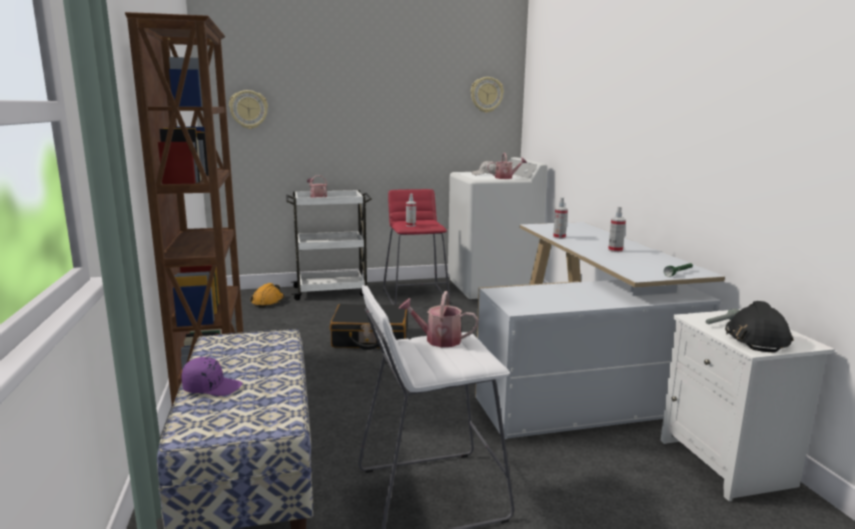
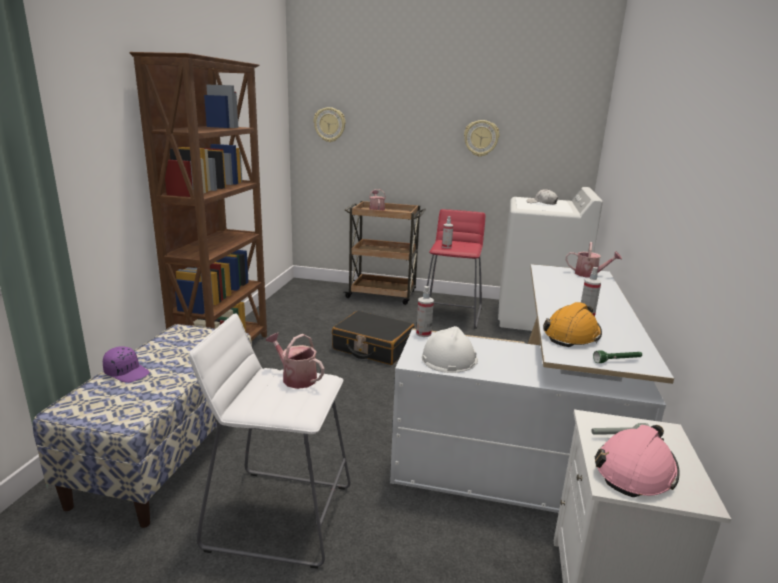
camera: 25 degrees right, 5 degrees up
(268, 302) = (324, 295): orange hard hat -> orange hard hat (572, 335)
(331, 291) = (383, 295): white cart -> brown cart
(486, 94) = (561, 118): wall clock -> wall clock (481, 138)
(506, 178) = (555, 210): watering can -> watering can (590, 274)
(542, 302) = (449, 359): none -> white hard hat
(559, 237) = (548, 287): spray bottle -> spray bottle (423, 333)
(756, 338) = (635, 471): black hard hat -> pink hard hat

